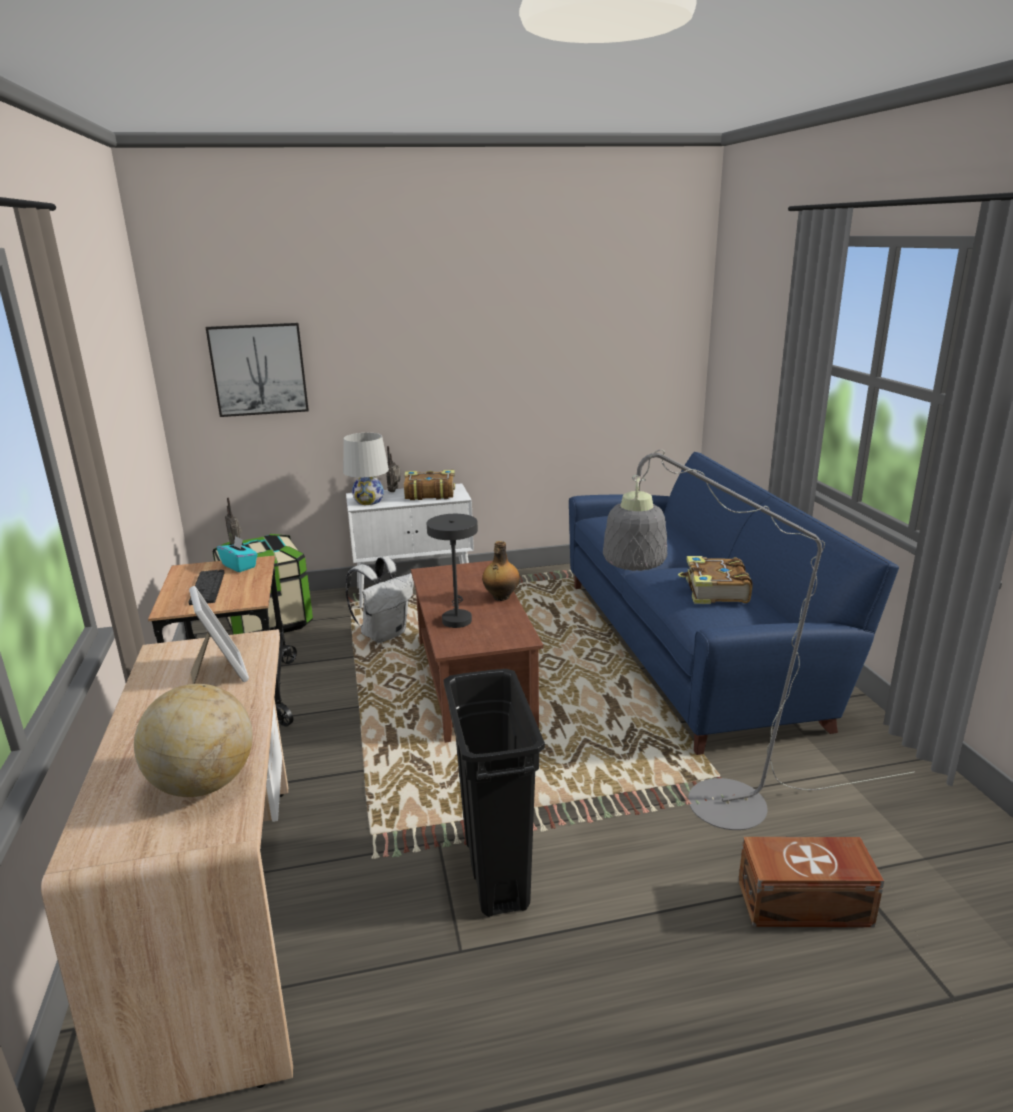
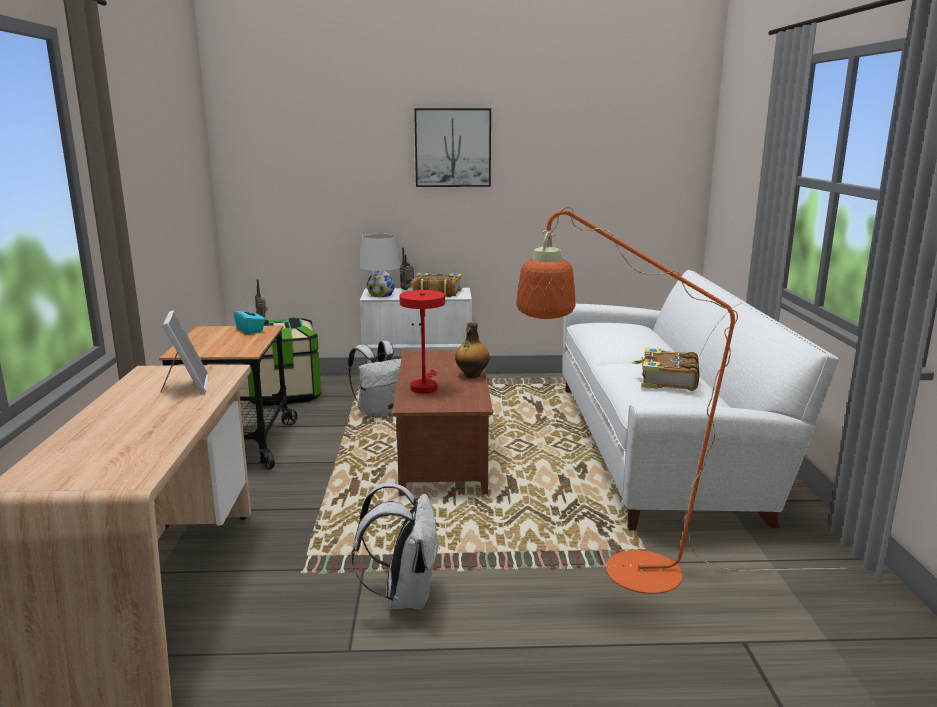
camera: 10 degrees right, 5 degrees down
(203, 784) = (131, 452): globe -> none
(207, 588) = (216, 342): keyboard -> none
(259, 369) = (297, 174): picture -> picture (453, 147)
(456, 618) = (424, 386): grey table lamp -> red table lamp
(495, 871) = (404, 596): black trash can -> white backpack
(692, 647) = (660, 446): blue sofa -> white sofa
(708, 807) = (623, 572): grey floor lamp -> orange floor lamp
(806, 904) = (689, 660): brown storage box -> none

